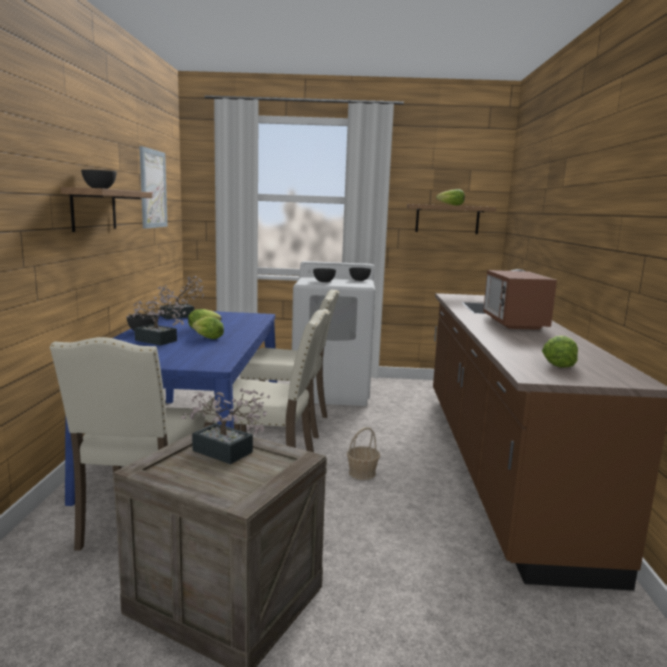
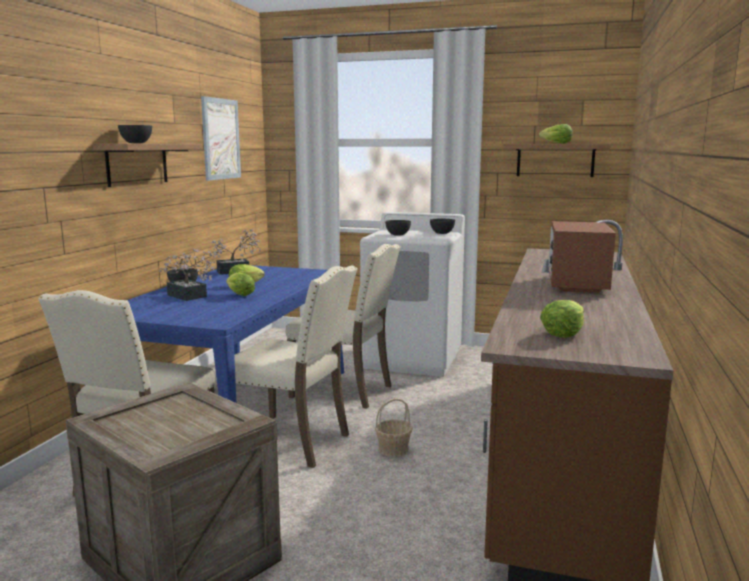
camera: 15 degrees right, 0 degrees up
(227, 453) = (183, 411): potted plant -> none

